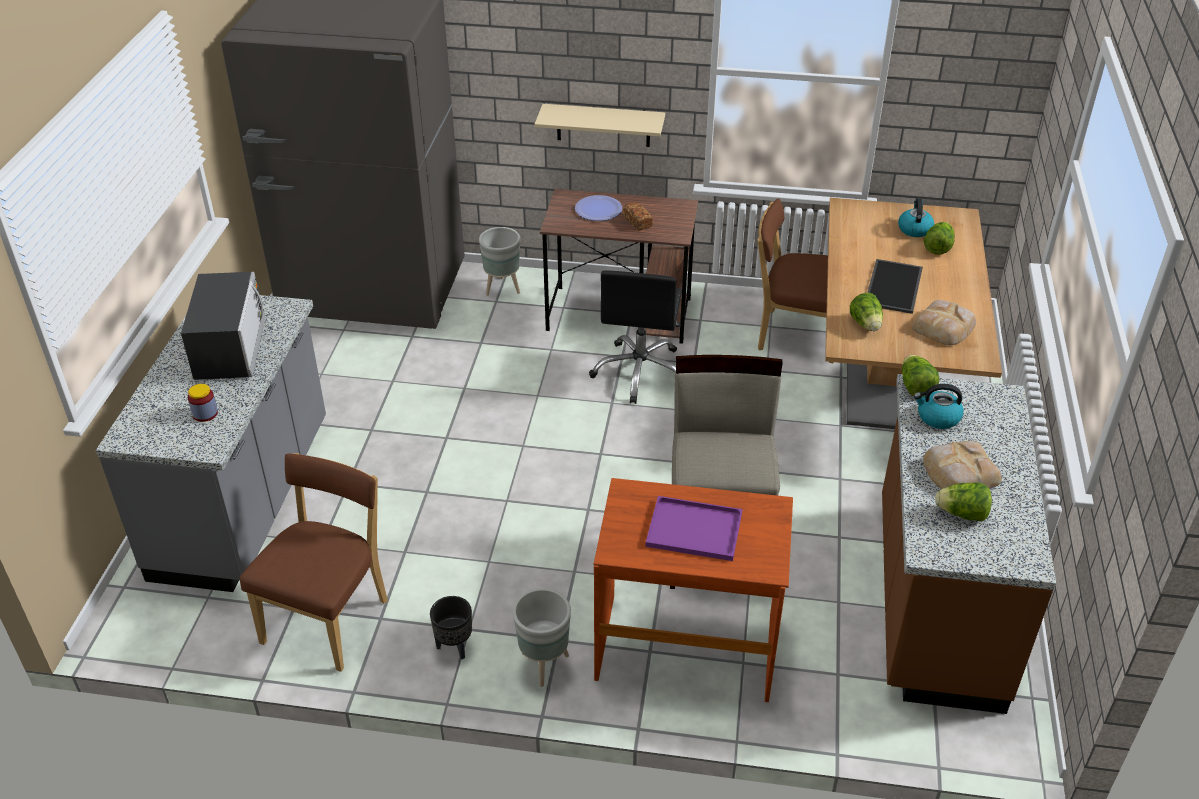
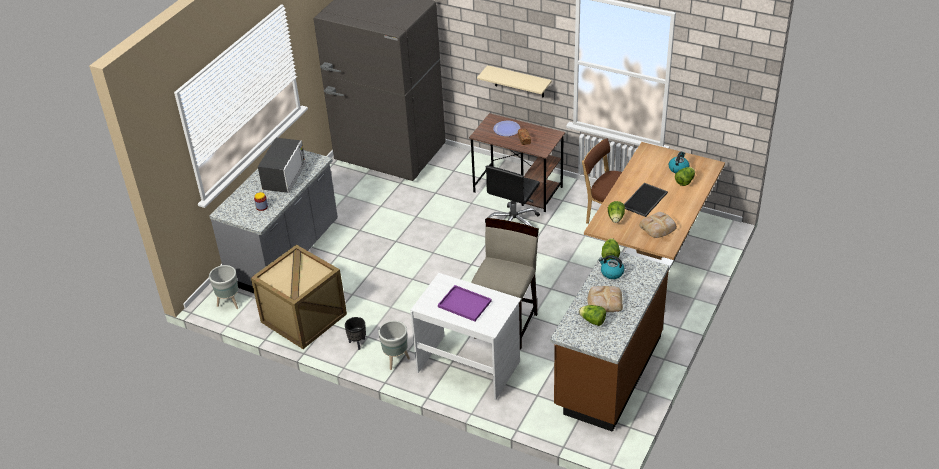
camera: 20 degrees right, 0 degrees up
(329, 617) = (305, 318): brown chair -> crate
(502, 289) = (460, 164): grey planter -> grey planter (229, 303)
(687, 645) = (469, 366): brown desk -> white desk

